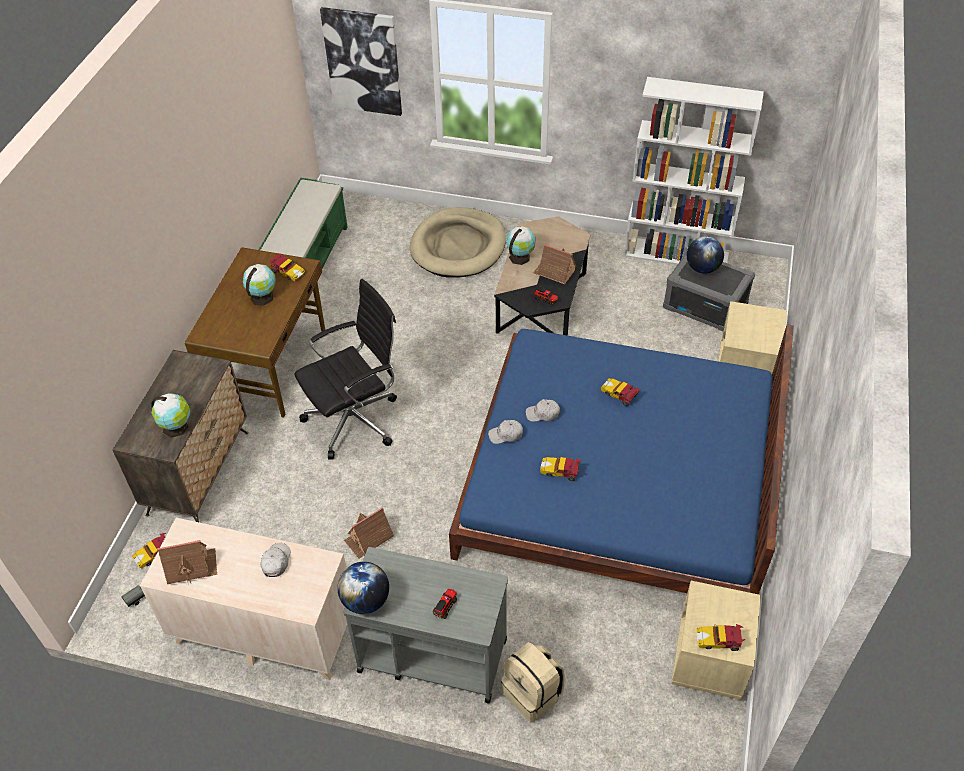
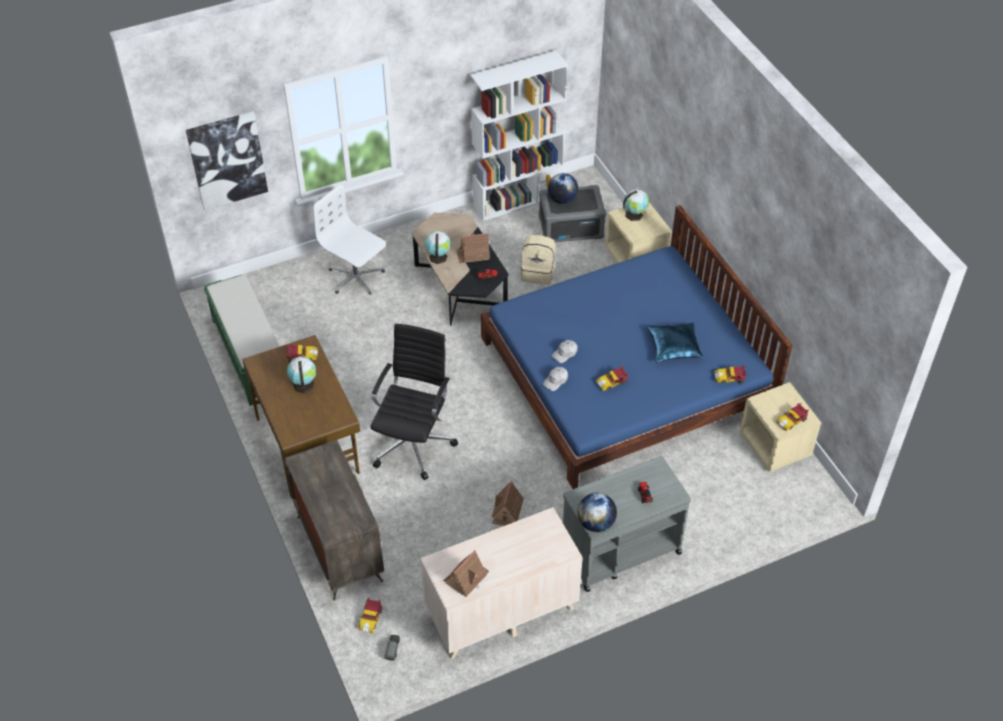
camera: 40 degrees left, 0 degrees up
(176, 427) = (353, 504): globe -> globe (635, 214)
(276, 562) = (517, 539): white cap -> none
(458, 246) = (356, 277): beige dog bed -> white office chair
(533, 693) = (699, 531): beige backpack -> beige backpack (538, 273)
(620, 395) = (600, 313): toy car -> toy car (730, 378)
(664, 475) = (674, 347): none -> blue pillow

